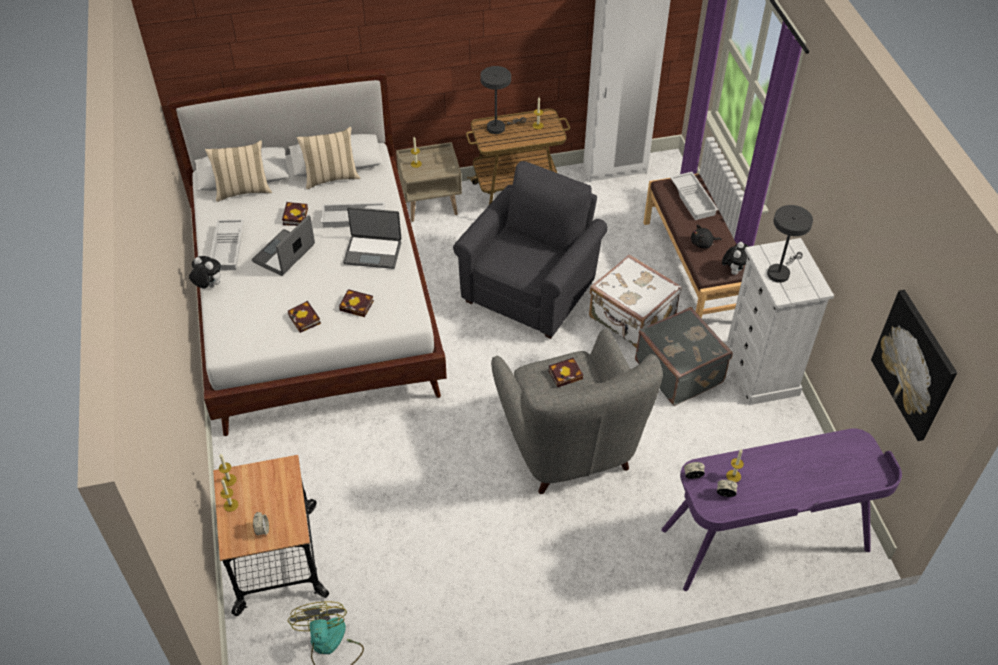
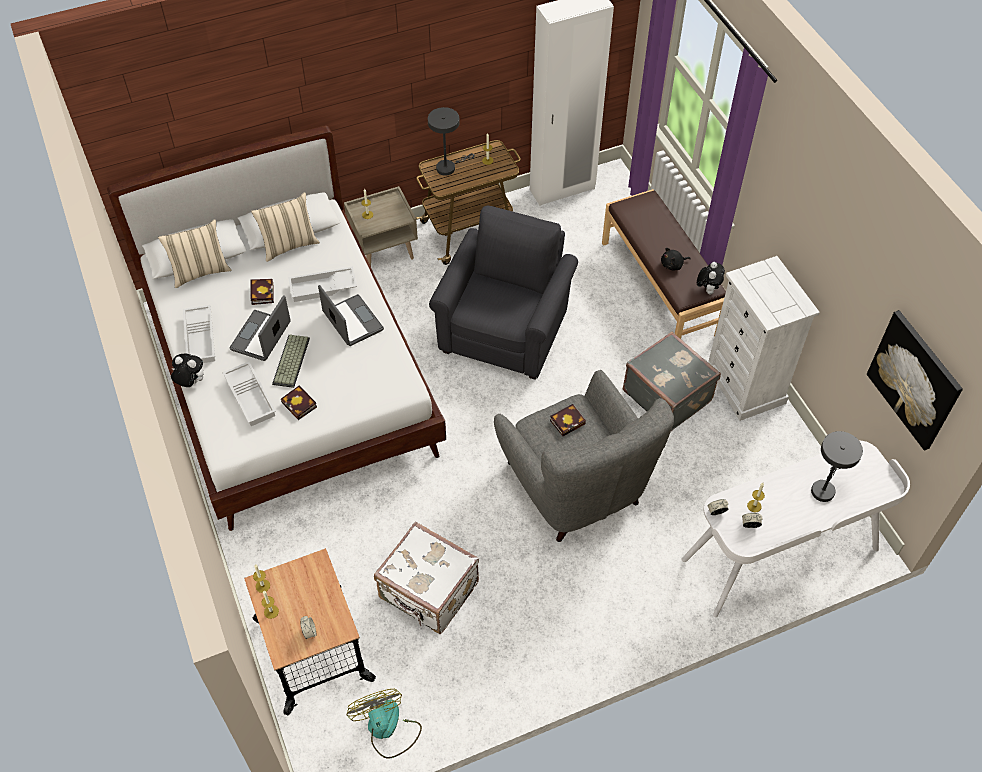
camera: 10 degrees left, 5 degrees up
(307, 280) = (292, 362): none -> keyboard
(358, 306) = (350, 382): book -> none
(373, 252) = (352, 322): laptop -> laptop turned 120 degrees counterclockwise
(631, 319) = (610, 348): white suitcase -> white suitcase (428, 592)
(693, 199) = (654, 218): white tray -> white tray (251, 397)
(765, 541) = (781, 556): purple desk -> white desk
(780, 272) = (764, 294): grey table lamp -> grey table lamp (824, 488)

